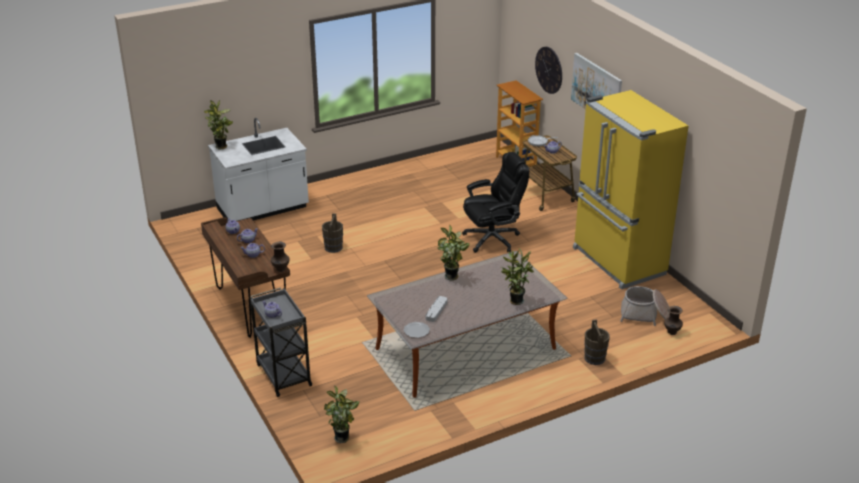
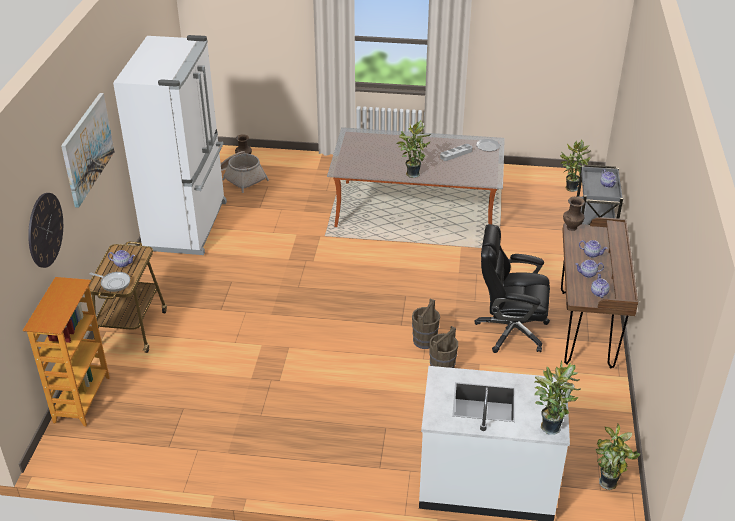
camera: 145 degrees left, 5 degrees up
(493, 239) = (261, 300): black office chair -> black office chair (510, 330)
(514, 301) = (385, 138): potted plant -> potted plant (609, 484)
(594, 358) = (326, 166): brown bucket -> brown bucket (424, 341)
(617, 262) = (188, 225): yellow fridge -> white fridge

